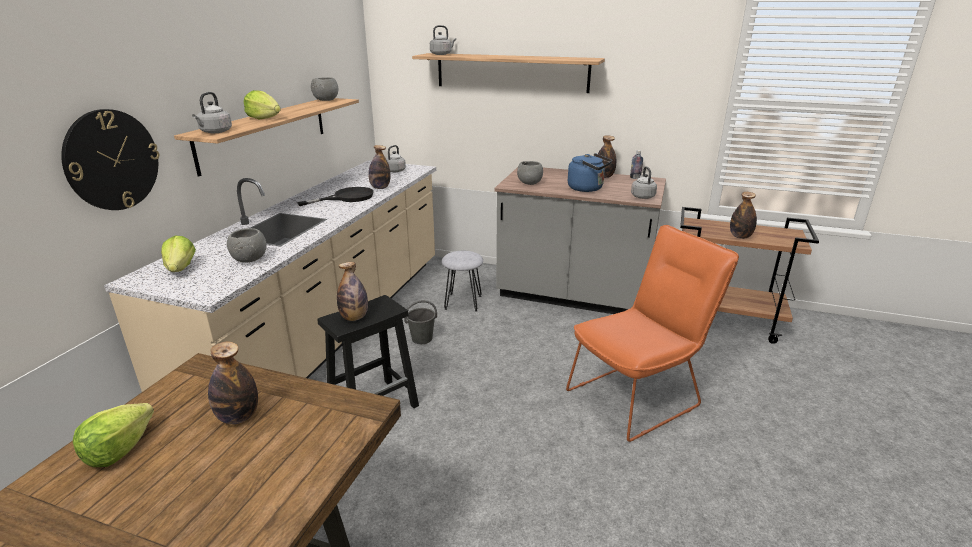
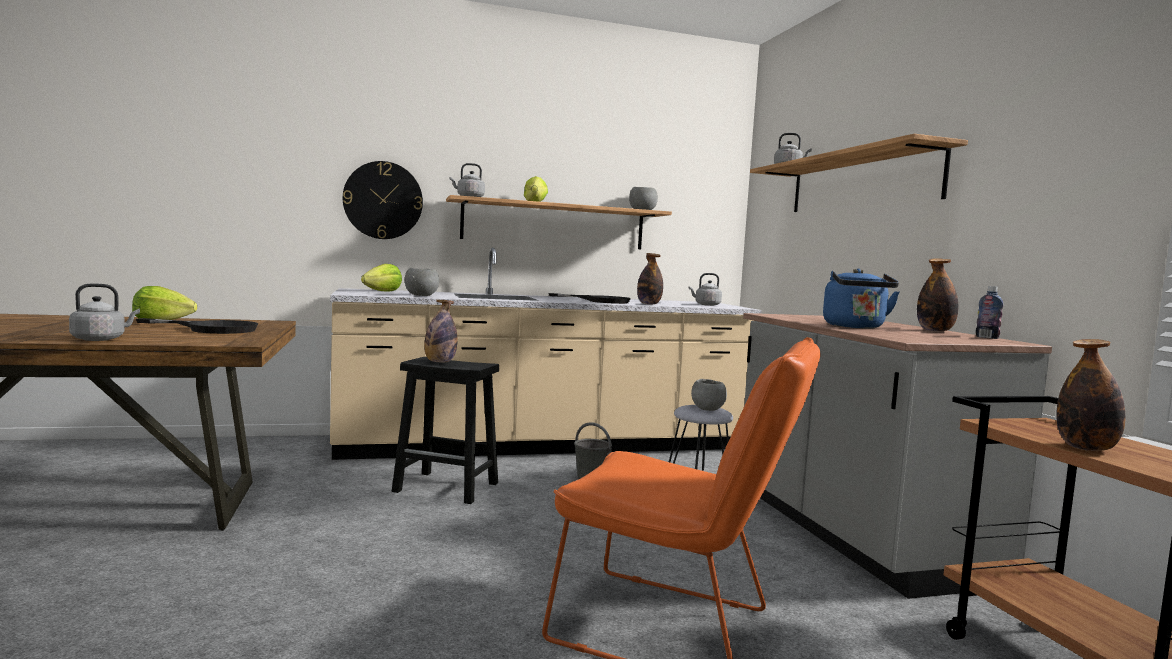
camera: 55 degrees right, 20 degrees down
(238, 417) = (212, 329): bottle -> black frying pan
(530, 183) = (798, 317): grey bowl -> grey bowl (707, 409)
(642, 196) = (910, 338): grey kettle -> grey kettle (101, 339)

